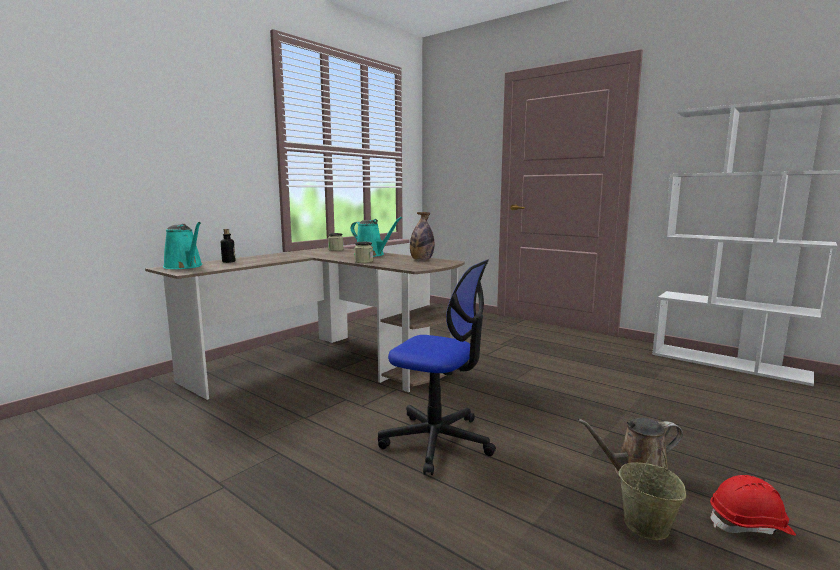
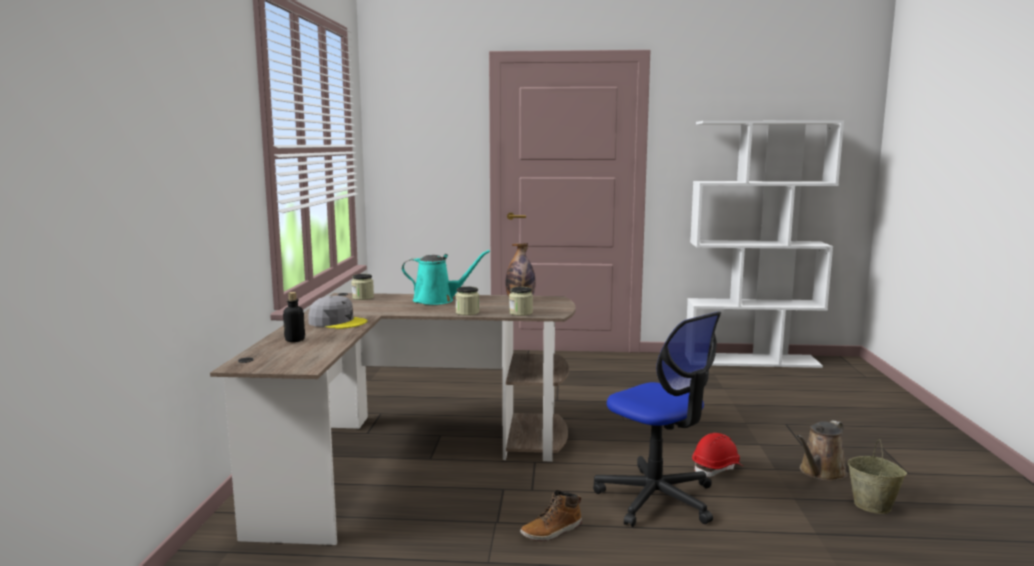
camera: 35 degrees left, 0 degrees up
(185, 266) = (271, 359): turquoise watering can -> none
(278, 257) = (337, 322): none -> grey cap
(325, 435) = (552, 531): none -> boot
(396, 265) = (520, 313): none -> jar
(437, 441) = (656, 498): office chair -> office chair turned 60 degrees clockwise
(750, 525) = (914, 482): red hard hat -> red hard hat (717, 468)

